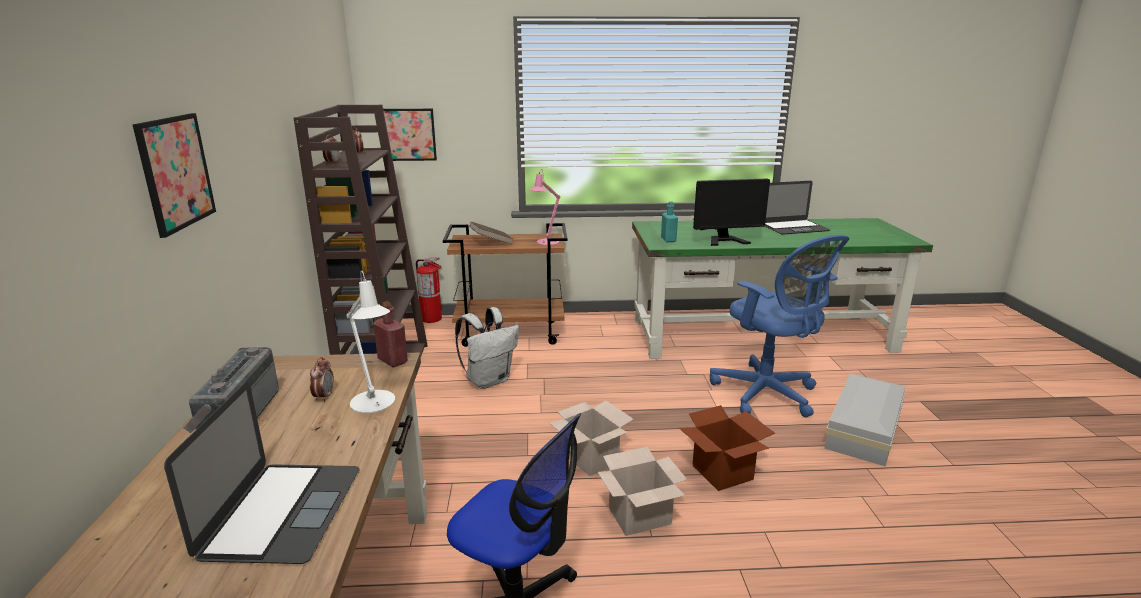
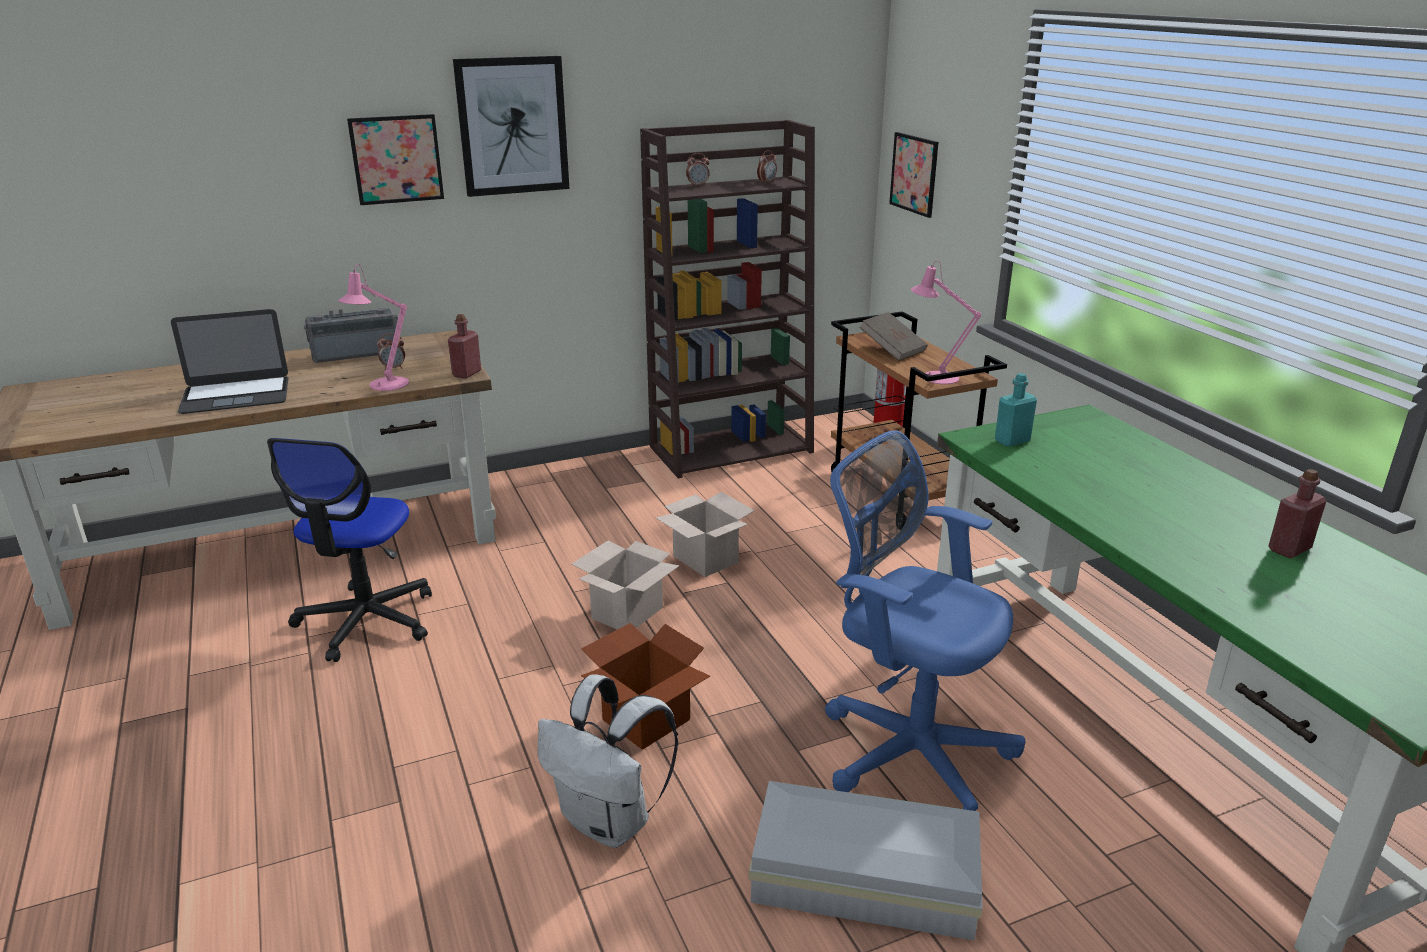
camera: 70 degrees right, 5 degrees up
(235, 122) = (512, 126): none -> picture
(375, 404) = (384, 385): white table lamp -> pink table lamp
(489, 380) = (760, 510): white backpack -> white backpack (610, 822)
(639, 517) = (527, 665): cardboard box -> cardboard box (703, 559)
(721, 238) = (1088, 481): monitor -> none
(767, 394) = (908, 751): blue office chair -> blue office chair turned 90 degrees clockwise
(794, 227) = (1289, 549): laptop -> red bottle

